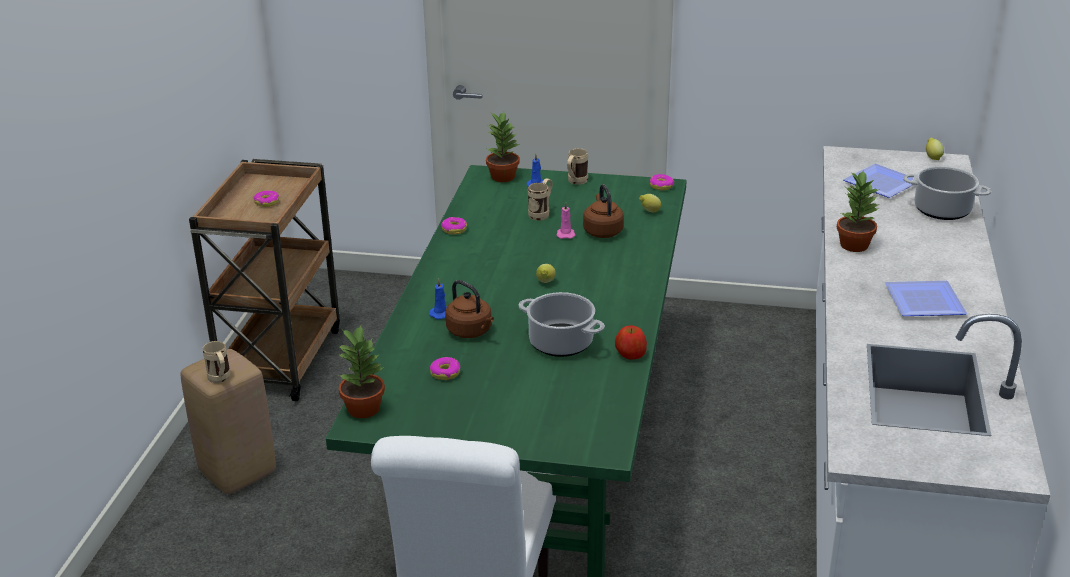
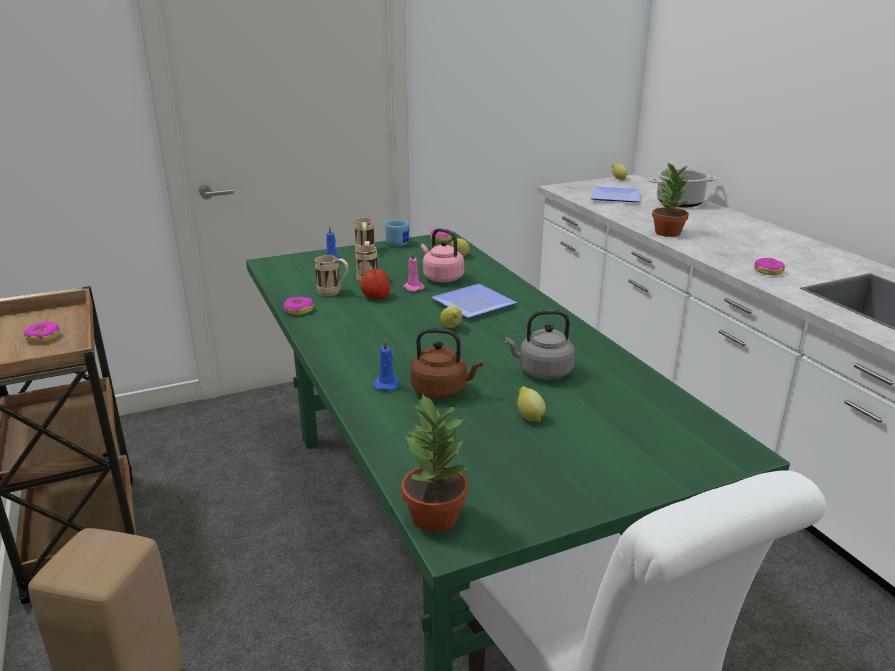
camera: 35 degrees left, 5 degrees down
(220, 380) = (108, 572): beige mug -> beige mug (333, 293)
(445, 373) = (473, 439): donut -> donut (768, 271)
(501, 372) = (529, 417): none -> lemon
(502, 176) = (291, 261): potted plant -> none
(560, 343) = (542, 372): cooking pot -> grey kettle
(602, 231) = (441, 278): brown kettle -> pink kettle
(617, 180) = (399, 243): none -> blue mug
(630, 354) = (616, 360): apple -> apple (376, 296)
(922, 303) = (778, 254): plate -> plate (473, 305)

